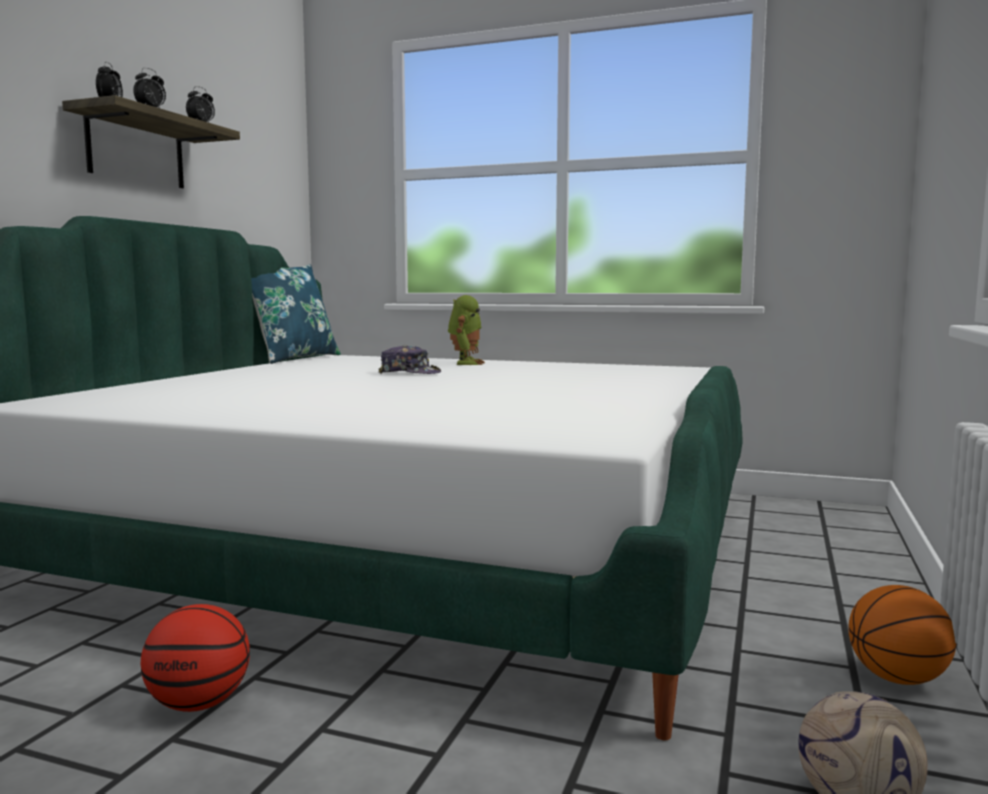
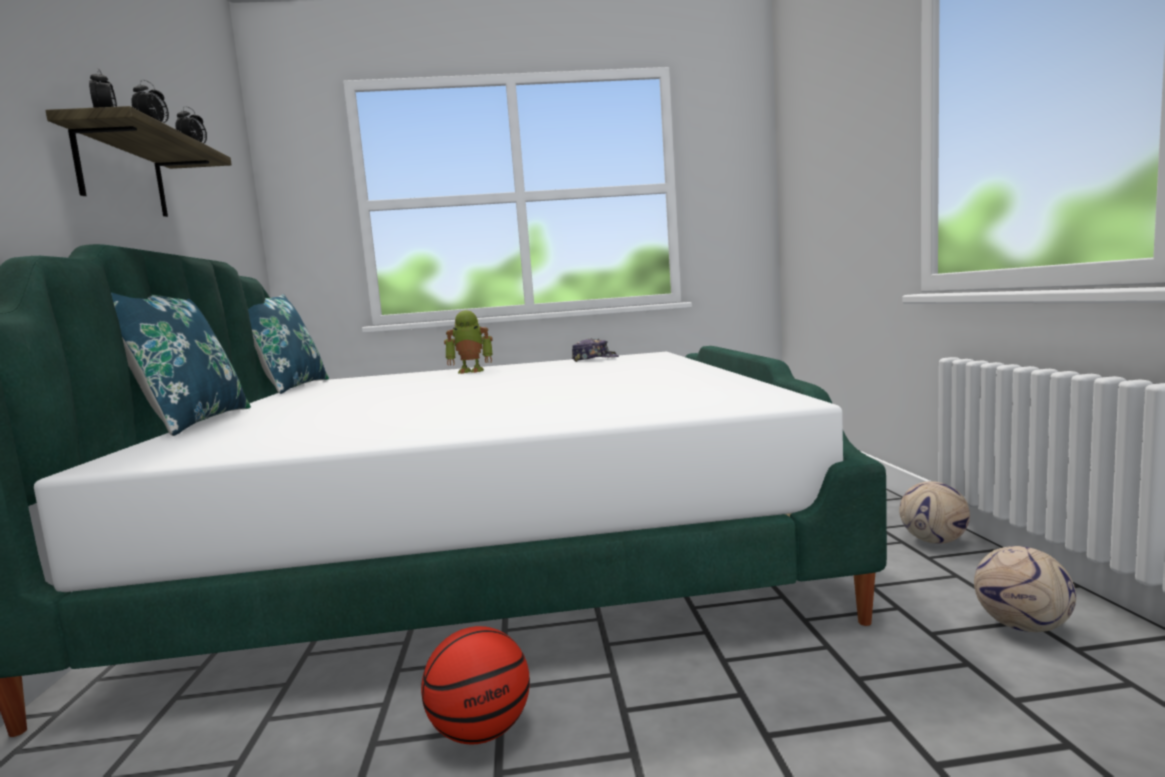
camera: 25 degrees left, 0 degrees up
(150, 379) = (189, 423): none -> blue pillow
(410, 373) = (450, 383): cap -> cap (595, 359)
(466, 363) = (471, 371): toy robot -> toy robot turned 105 degrees clockwise
(897, 678) = (933, 541): basketball -> football

